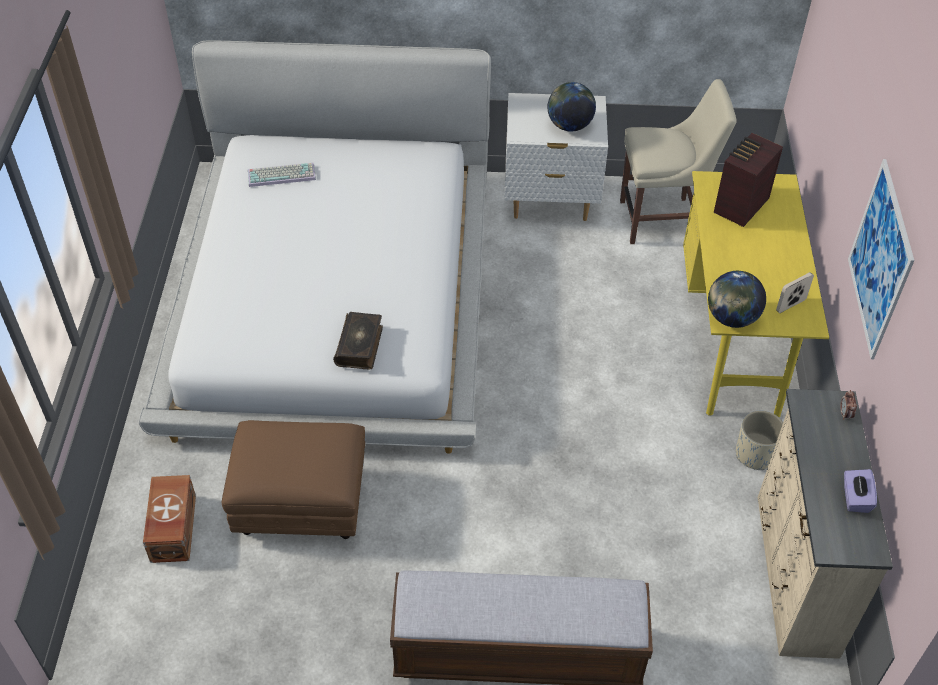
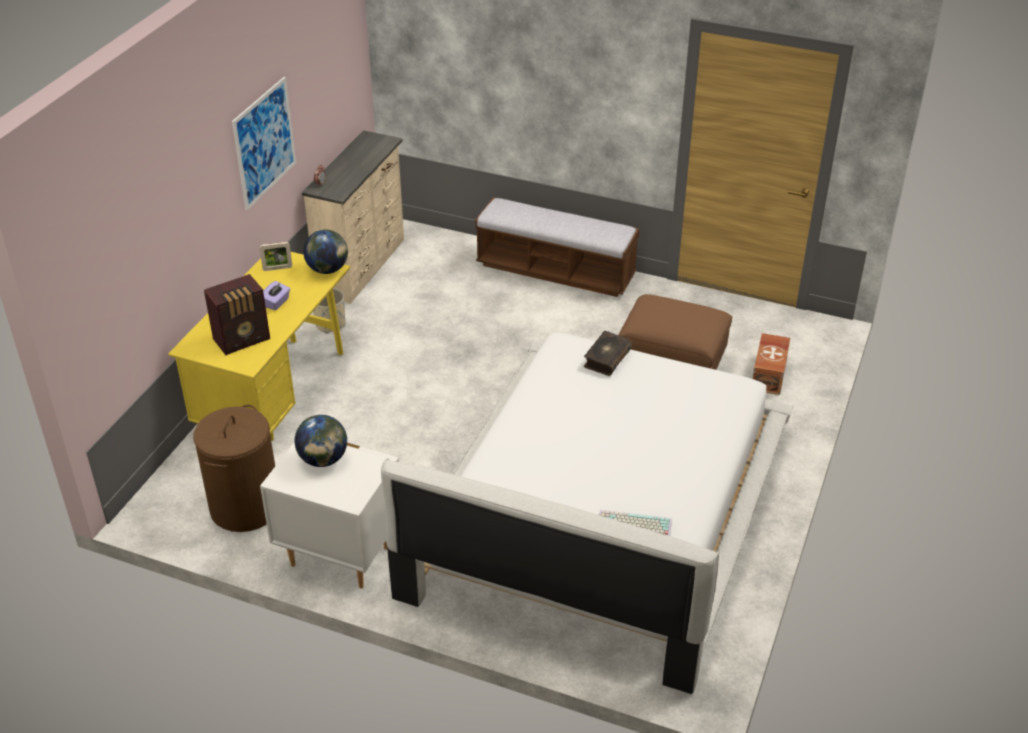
camera: 160 degrees left, 10 degrees down
(663, 220) = (245, 507): beige chair -> brown laundry basket
(855, 498) = (354, 153): purple tissue box -> purple tissue box (276, 303)

